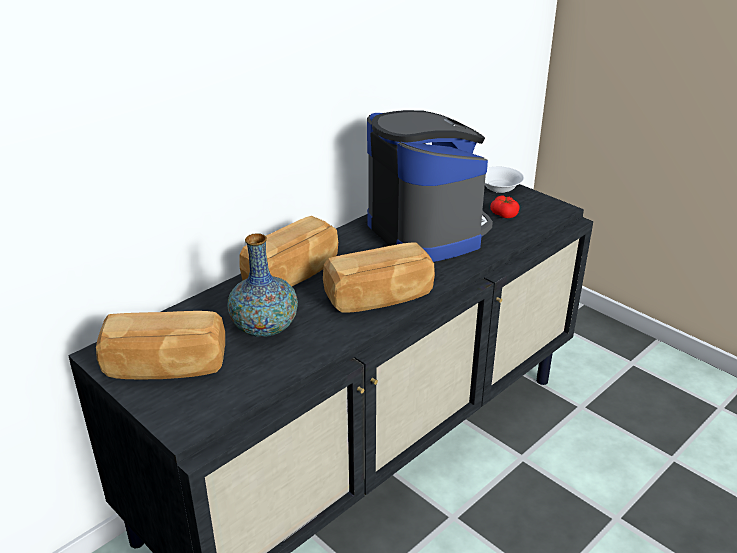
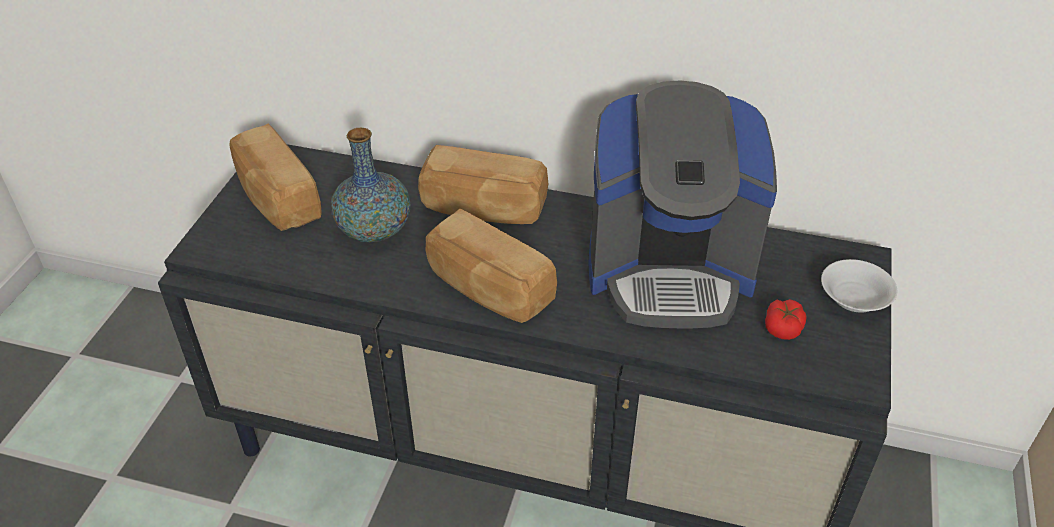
camera: 60 degrees right, 10 degrees up
(426, 230) = (669, 271): coffee machine -> coffee machine turned 60 degrees clockwise

